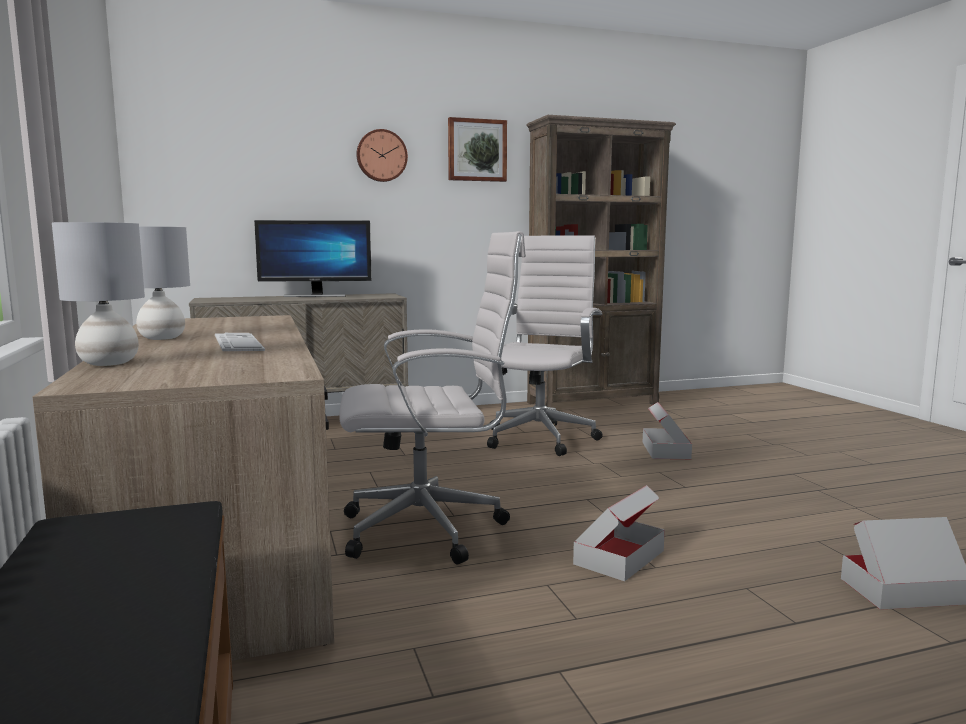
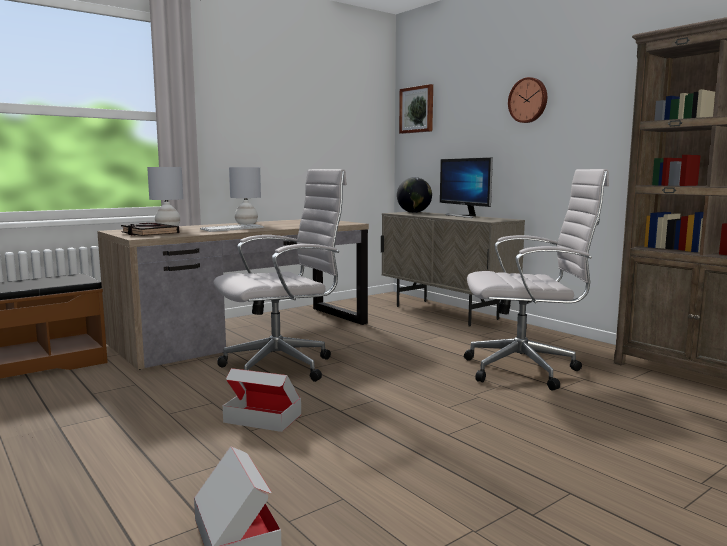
camera: 70 degrees right, 0 degrees up
(221, 298) = (414, 212): none -> globe
(227, 370) = (149, 234): none -> black book
(431, 529) = (283, 367): white office chair -> white office chair turned 90 degrees counterclockwise
(477, 150) = (611, 82): picture -> picture (417, 109)
(666, 450) = (562, 421): cardboard box -> none

